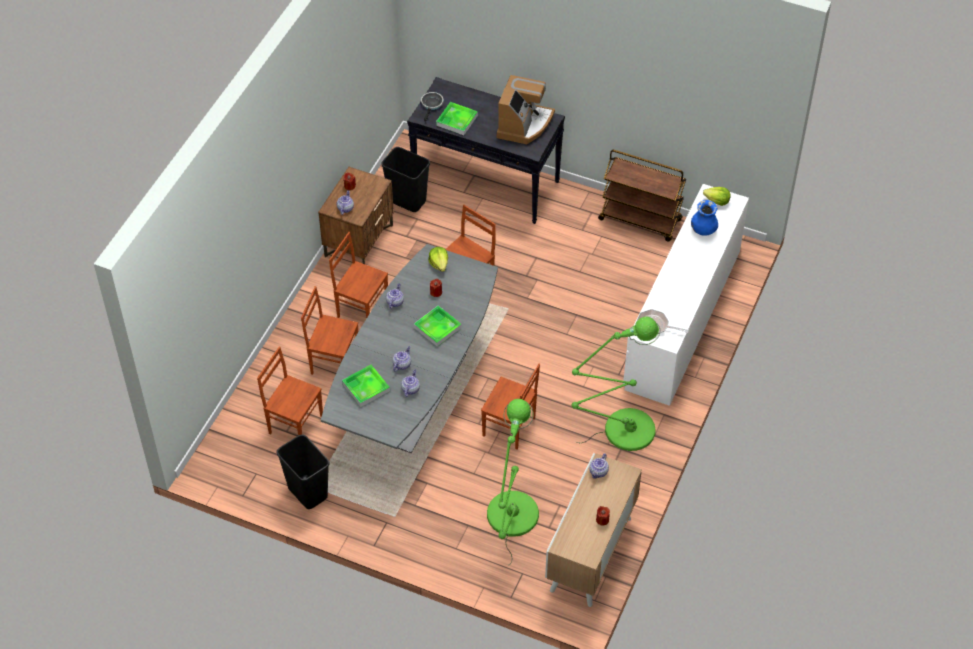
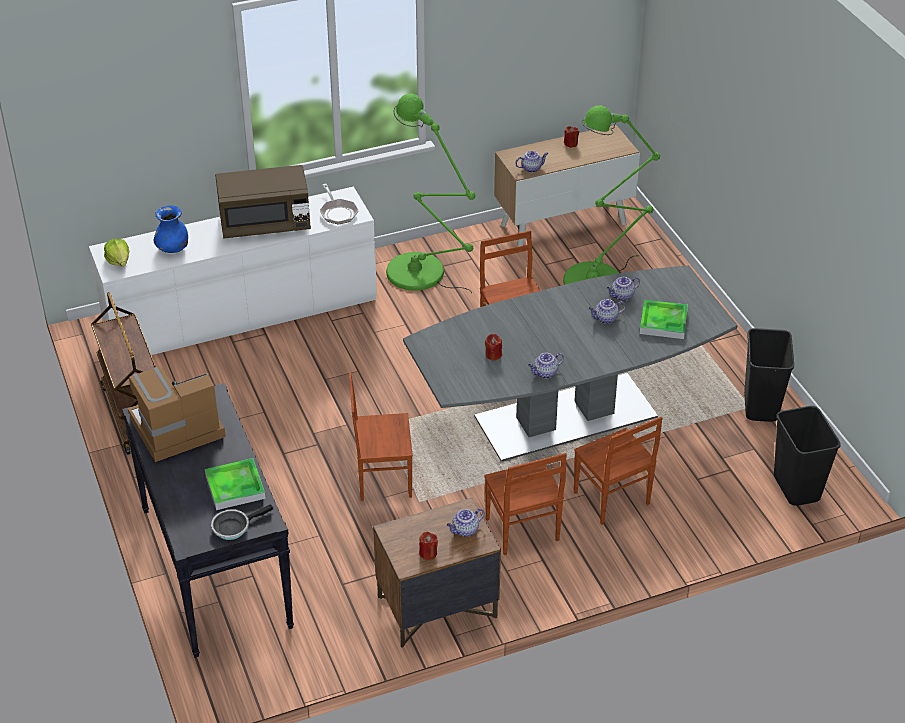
camera: 135 degrees left, 10 degrees down
(295, 423) = (713, 470): brown chair -> none
(408, 201) = (324, 613): black trash can -> black trash can (795, 488)
(437, 328) = (532, 326): tray -> none
(439, 264) = (455, 377): lettuce -> none
(682, 285) = (265, 223): none -> brown microwave

